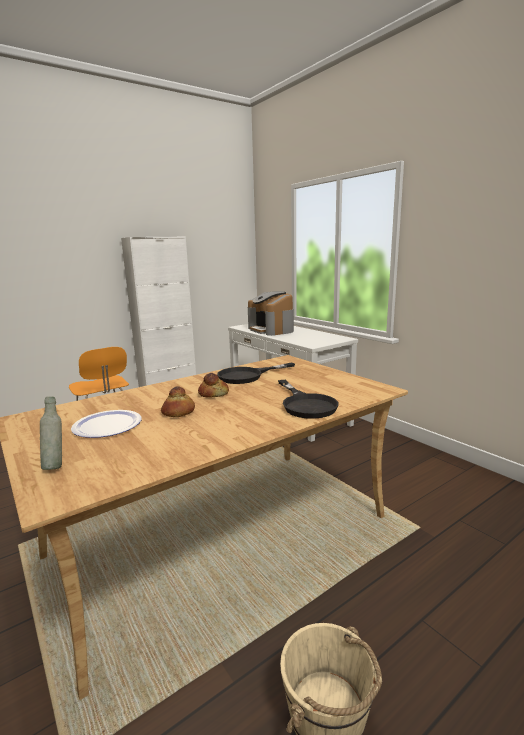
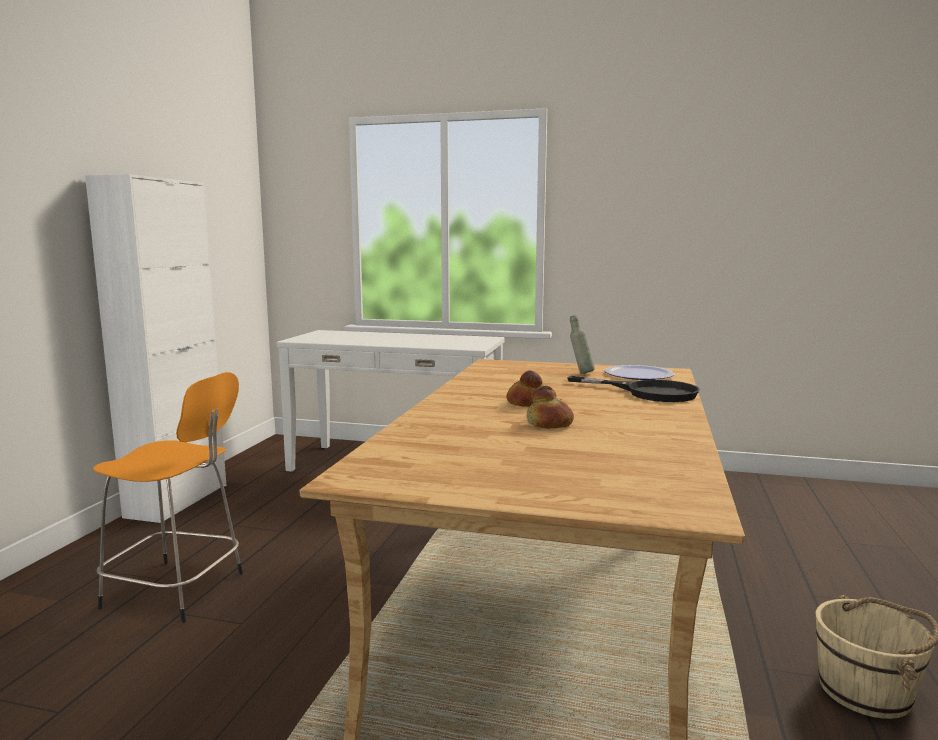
camera: 40 degrees left, 5 degrees down
(56, 466) = (594, 493): grey bottle -> grey bottle (580, 373)
(107, 425) = (512, 451): plate -> plate (639, 375)
(247, 376) = (505, 382): black frying pan -> none
(271, 330) = (362, 339): coffee machine -> none

